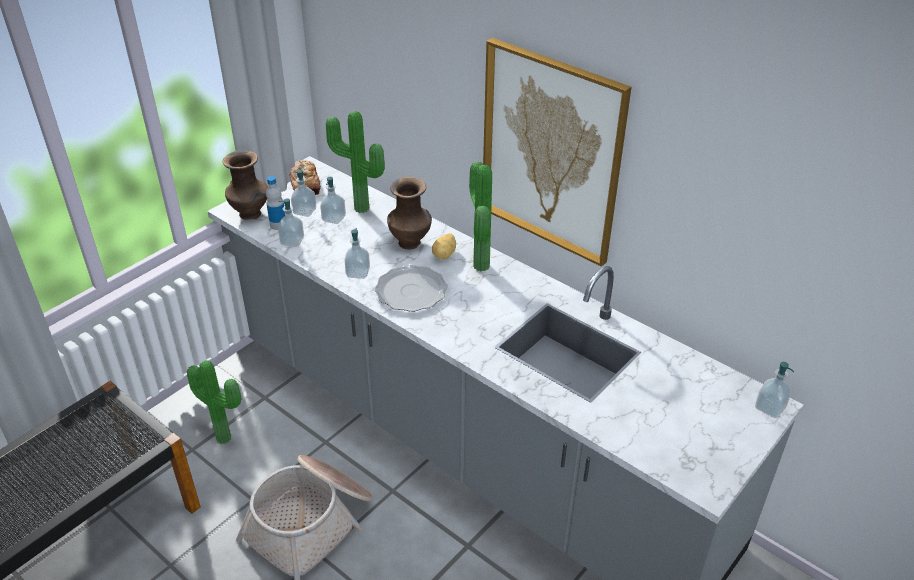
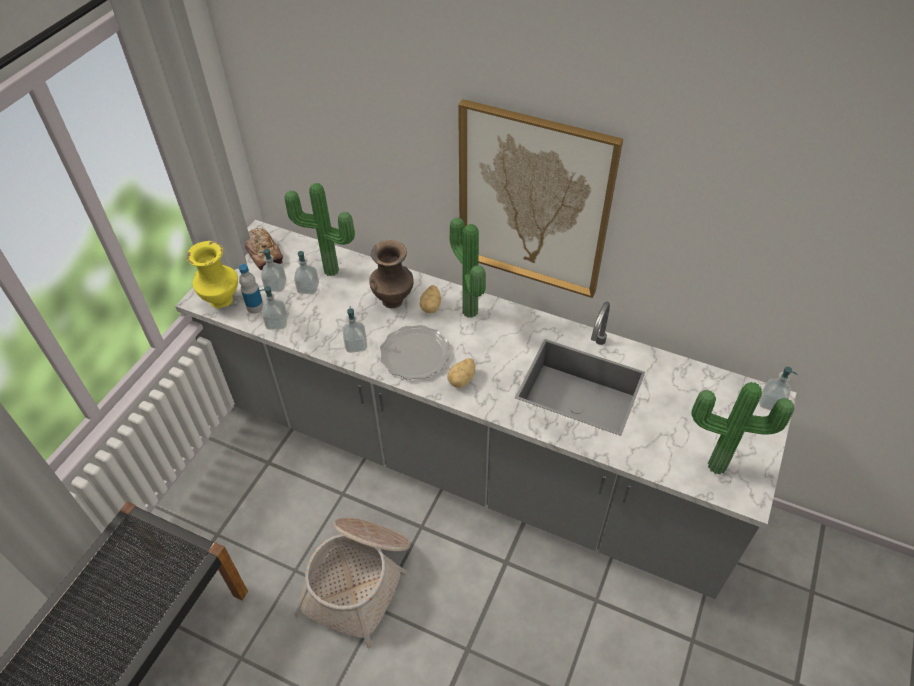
camera: 15 degrees left, 10 degrees up
(225, 436) = (245, 512): potted plant -> potted plant (717, 463)
(251, 214) = (222, 301): brown vase -> yellow vase
(448, 321) = (462, 380): none -> potato

